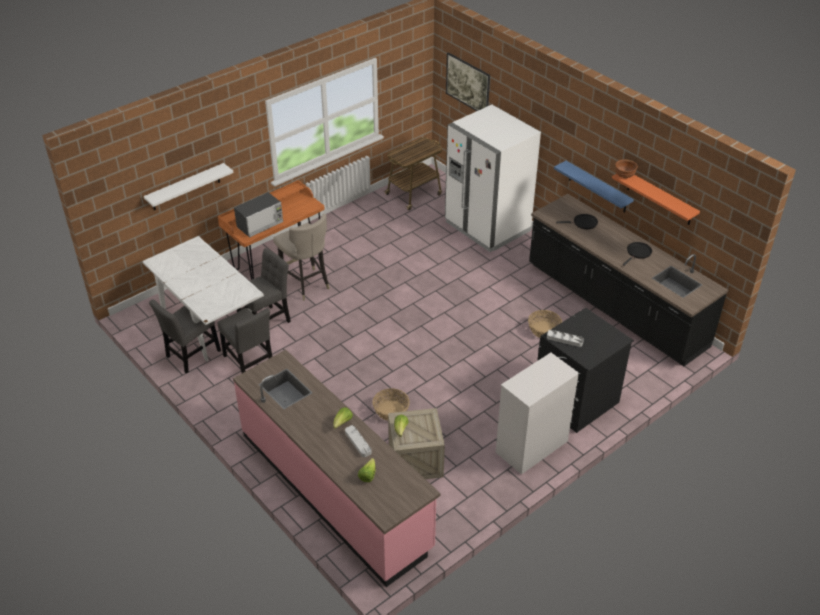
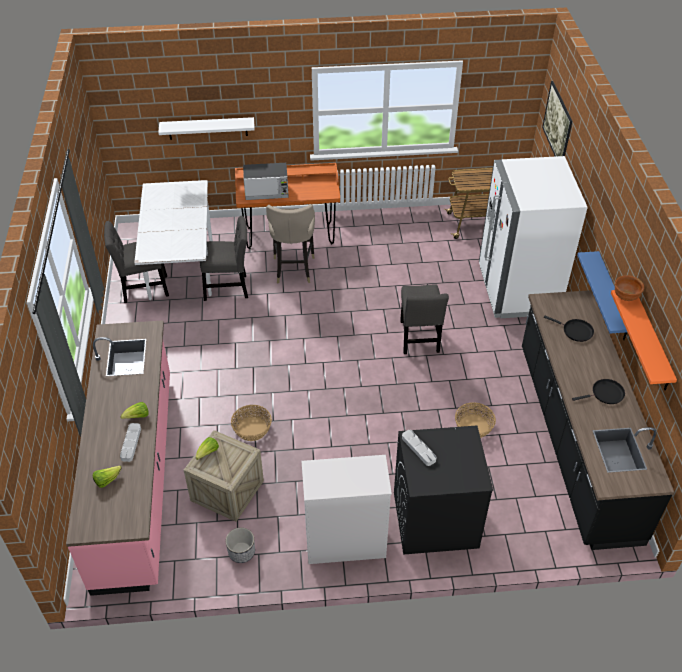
camera: 35 degrees right, 5 degrees up
(249, 363) = (180, 319): grey chair -> grey chair (419, 339)
(468, 494) = (241, 552): none -> planter

